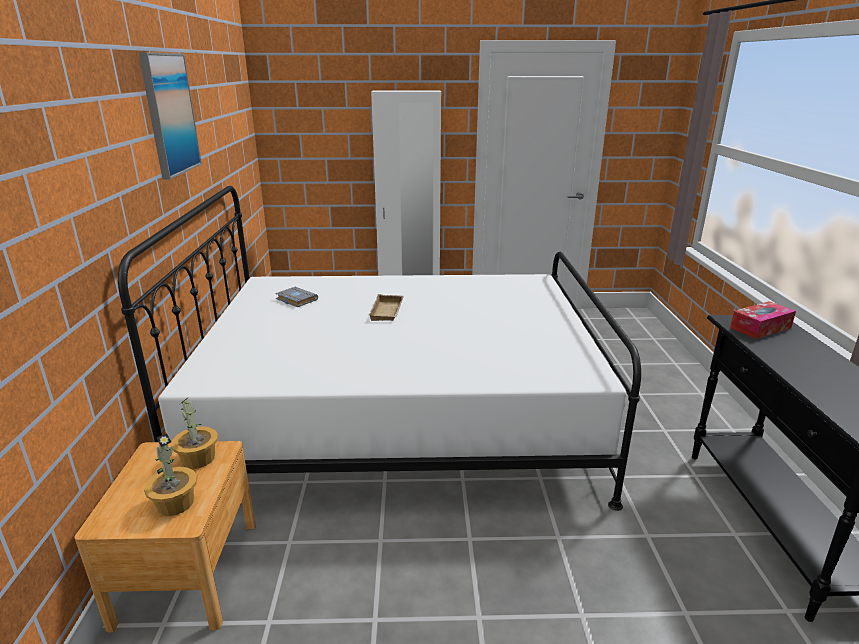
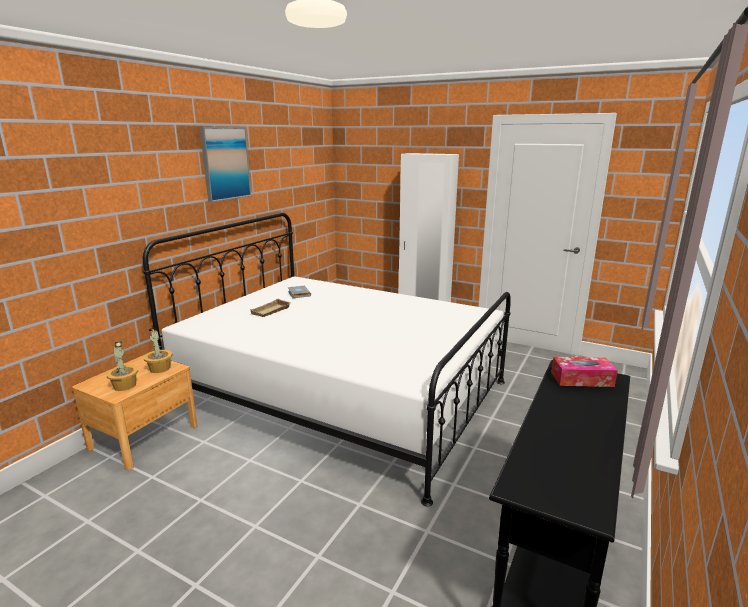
camera: 30 degrees right, 5 degrees down
(388, 312) = (342, 312): beige tray -> beige tray (271, 311)

